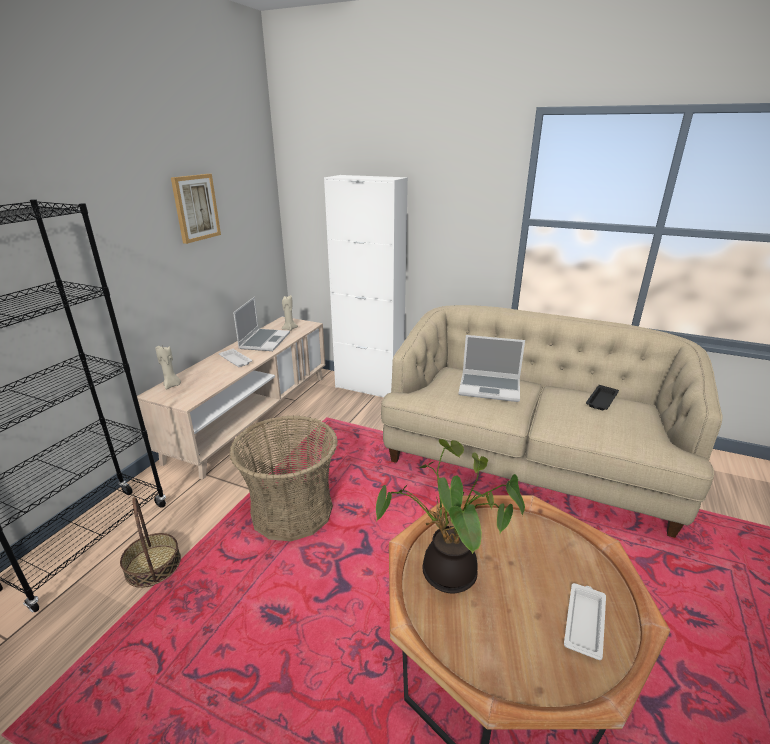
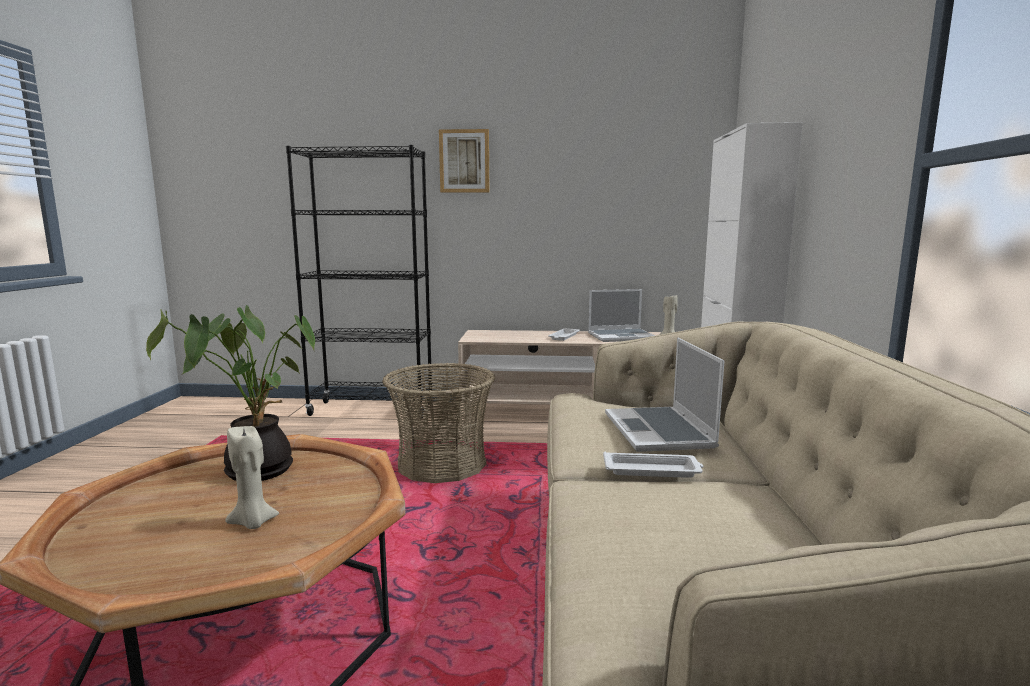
camera: 70 degrees right, 15 degrees down
(153, 565) = (355, 433): basket -> none
(172, 385) = (494, 332): beige candle -> beige candle (253, 523)
(195, 208) = (584, 179): picture -> picture (464, 161)
(584, 622) = (158, 553): white tray -> white tray (653, 470)
(601, 401) = (750, 527): black tray -> none

